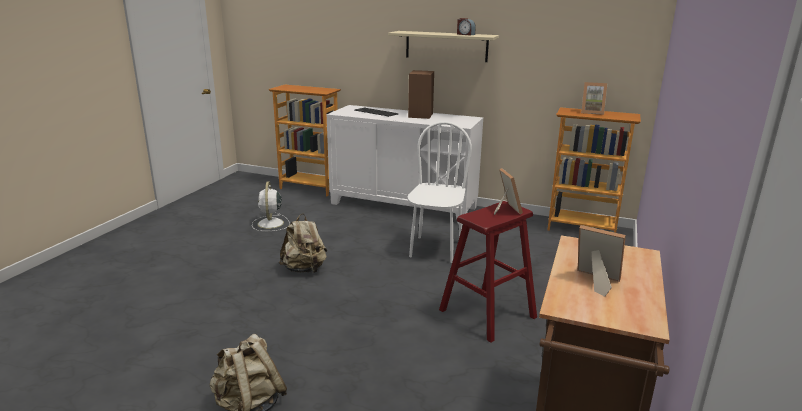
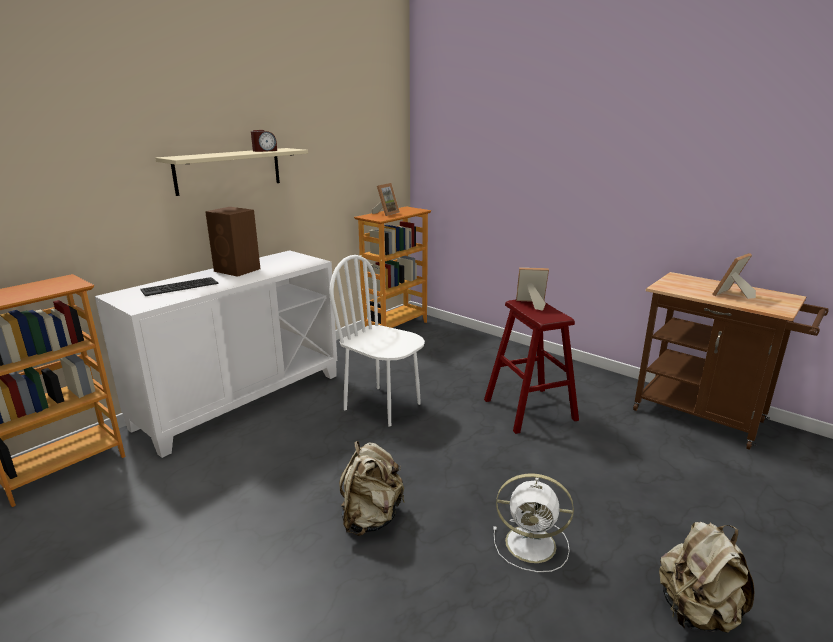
camera: 70 degrees left, 0 degrees up
(270, 224) = (169, 537): white fan -> white fan (533, 544)

